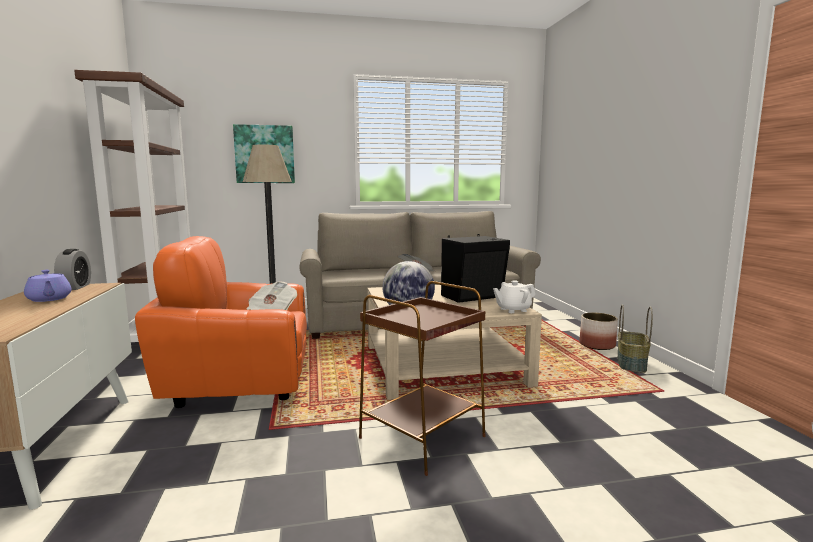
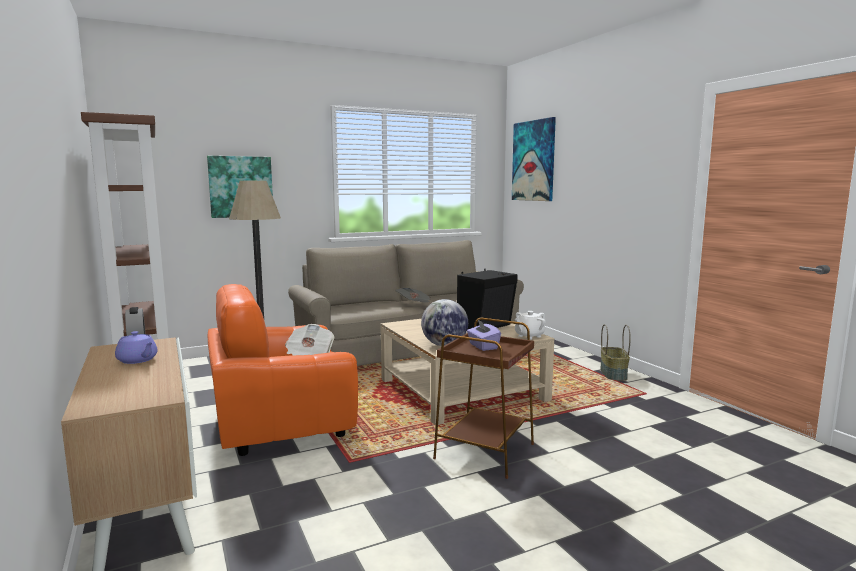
camera: 15 degrees left, 0 degrees up
(423, 313) = (483, 346): none -> purple tissue box
(566, 126) = (533, 161): none -> picture
(597, 345) = (579, 360): planter -> none

